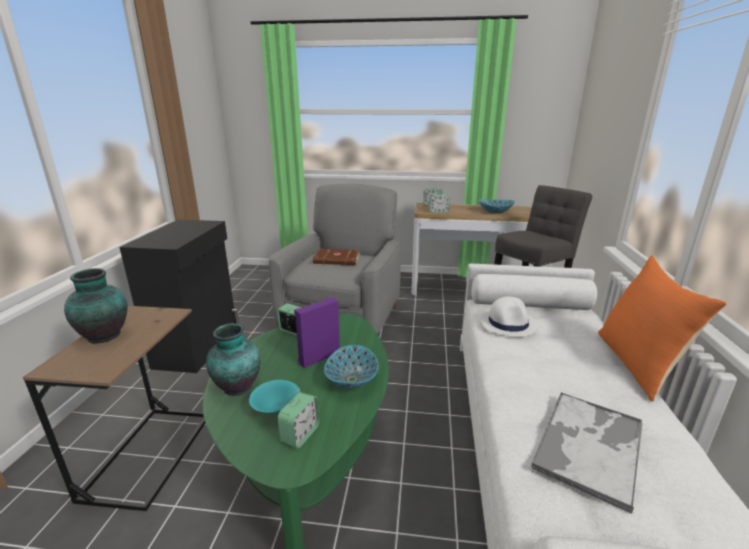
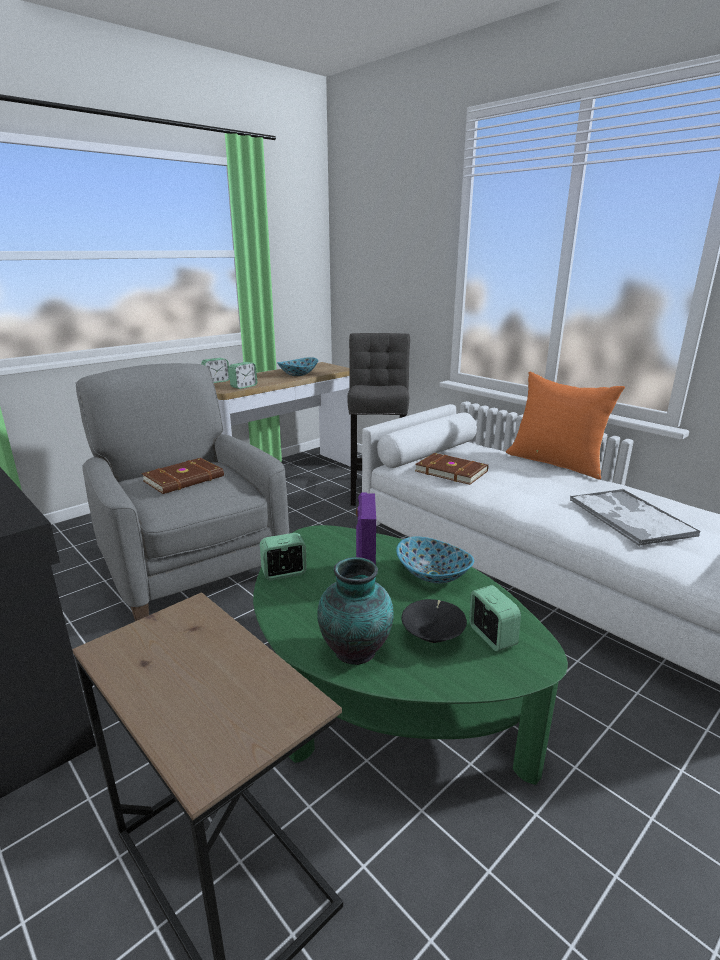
camera: 50 degrees left, 0 degrees up
(106, 335) = (168, 687): vase -> none
(277, 409) = (433, 637): turquoise bowl -> black bowl
(508, 323) = (451, 471): white hat -> brown book

